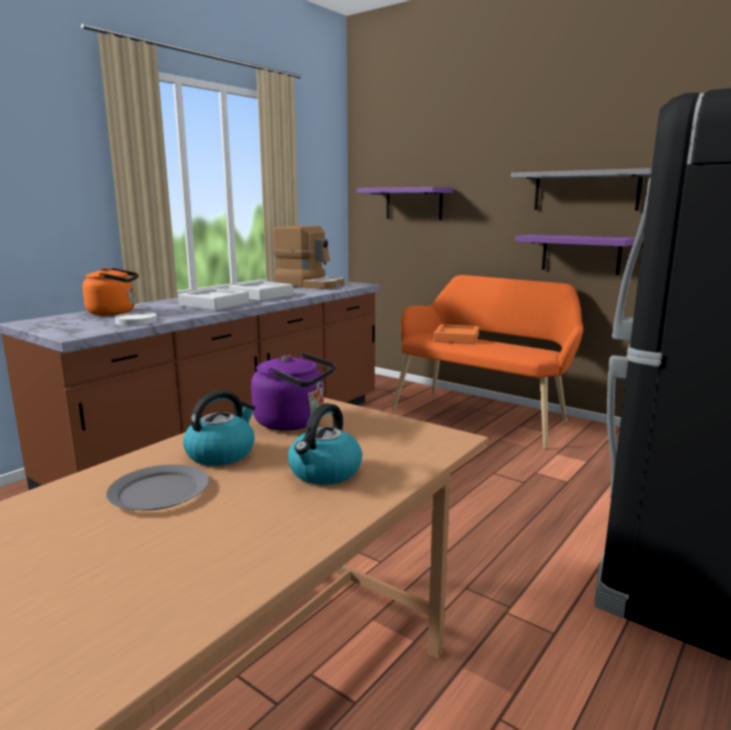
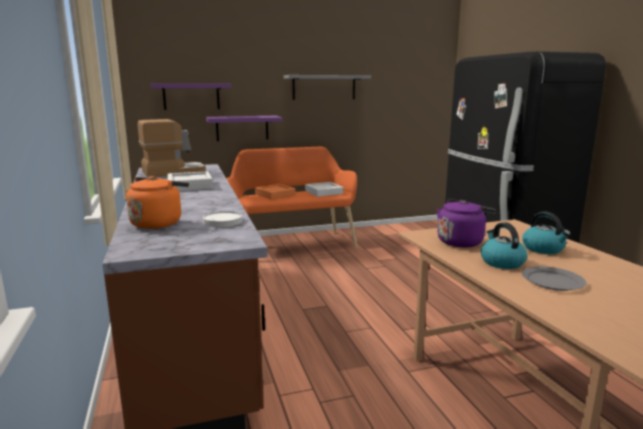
camera: 55 degrees left, 0 degrees up
(214, 304) = (198, 198): grey tray -> grey tray (324, 192)
(581, 254) = (324, 127): purple shelf -> purple shelf (242, 128)

